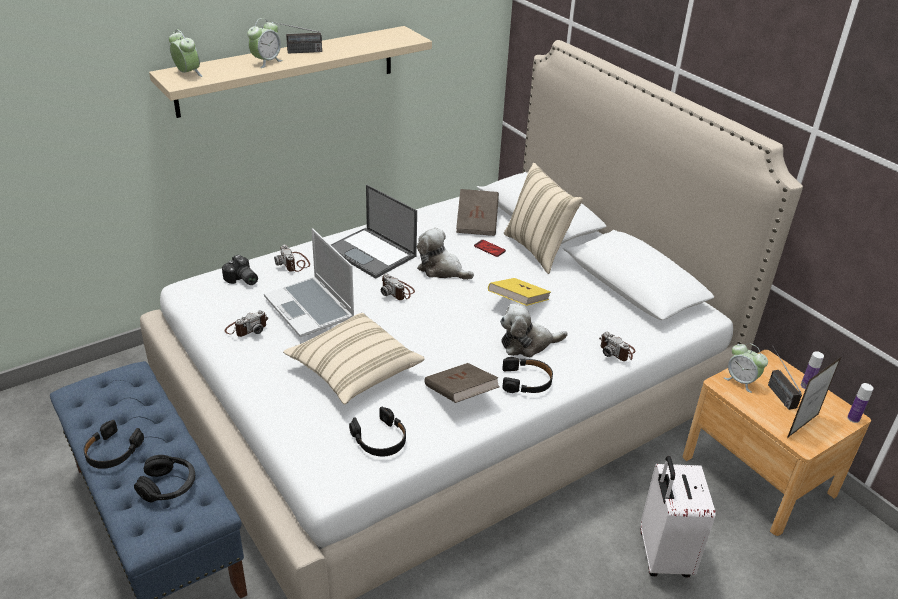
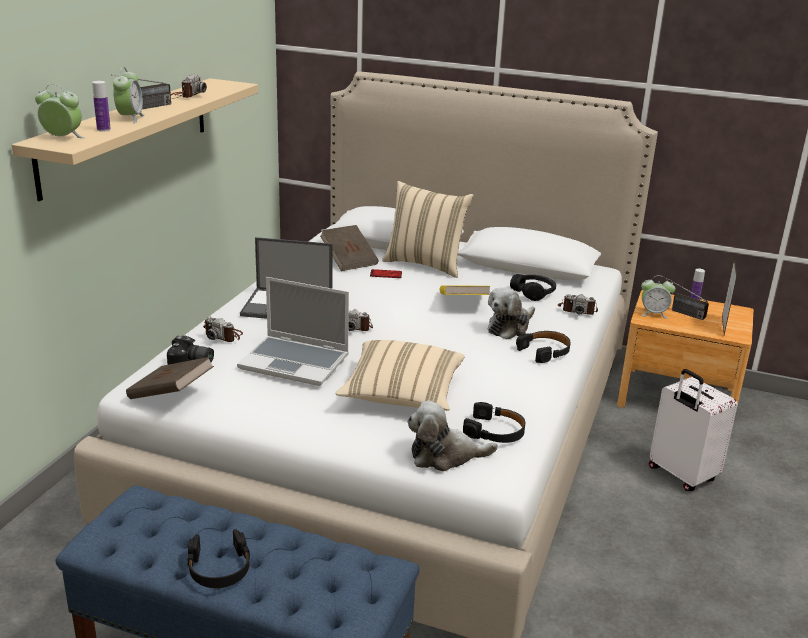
camera: 35 degrees left, 10 degrees down
(168, 486) = (321, 567): black headphones -> black headphones (533, 293)
(247, 328) = (252, 398): camera -> camera (185, 96)
(441, 269) = (368, 300): plush toy -> plush toy (445, 456)
(460, 395) = (511, 378): brown book -> brown book (171, 395)
(853, 418) = (743, 311): bottle -> bottle (103, 129)

